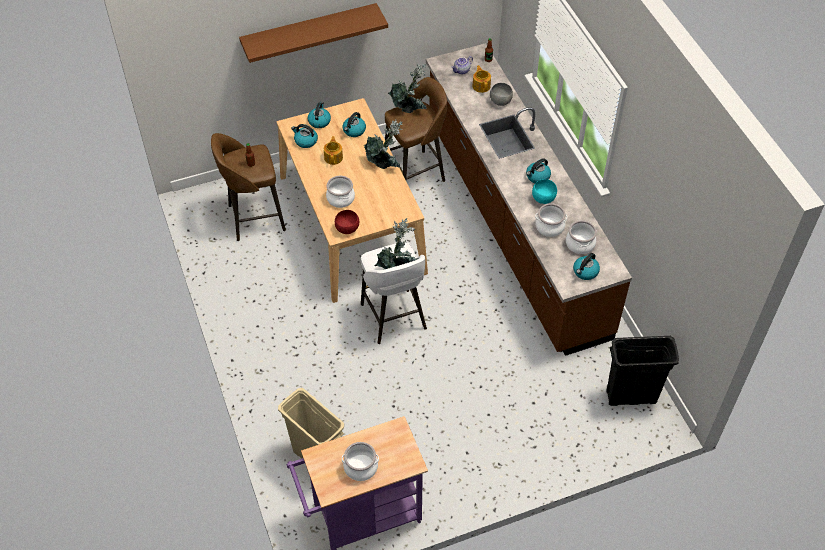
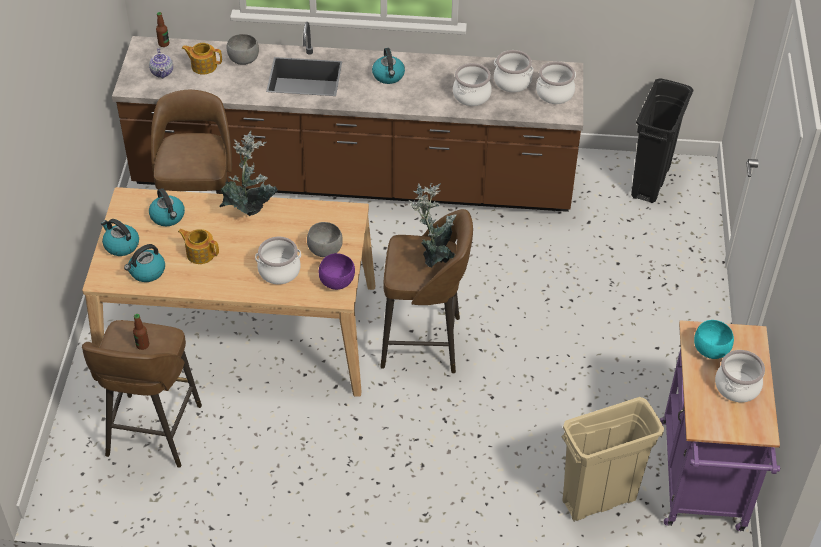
camera: 65 degrees left, 5 degrees down
(309, 30) = (41, 136): brown shelf -> none
(347, 229) = (338, 282): red bowl -> purple bowl
(370, 212) = (324, 250): none -> grey bowl
(394, 318) = (424, 343): white stool -> brown stool
(409, 108) = (170, 151): potted plant -> none
(543, 198) = (425, 83): turquoise bowl -> turquoise bowl (710, 350)
(585, 272) = (554, 93): kettle -> cooking pot

